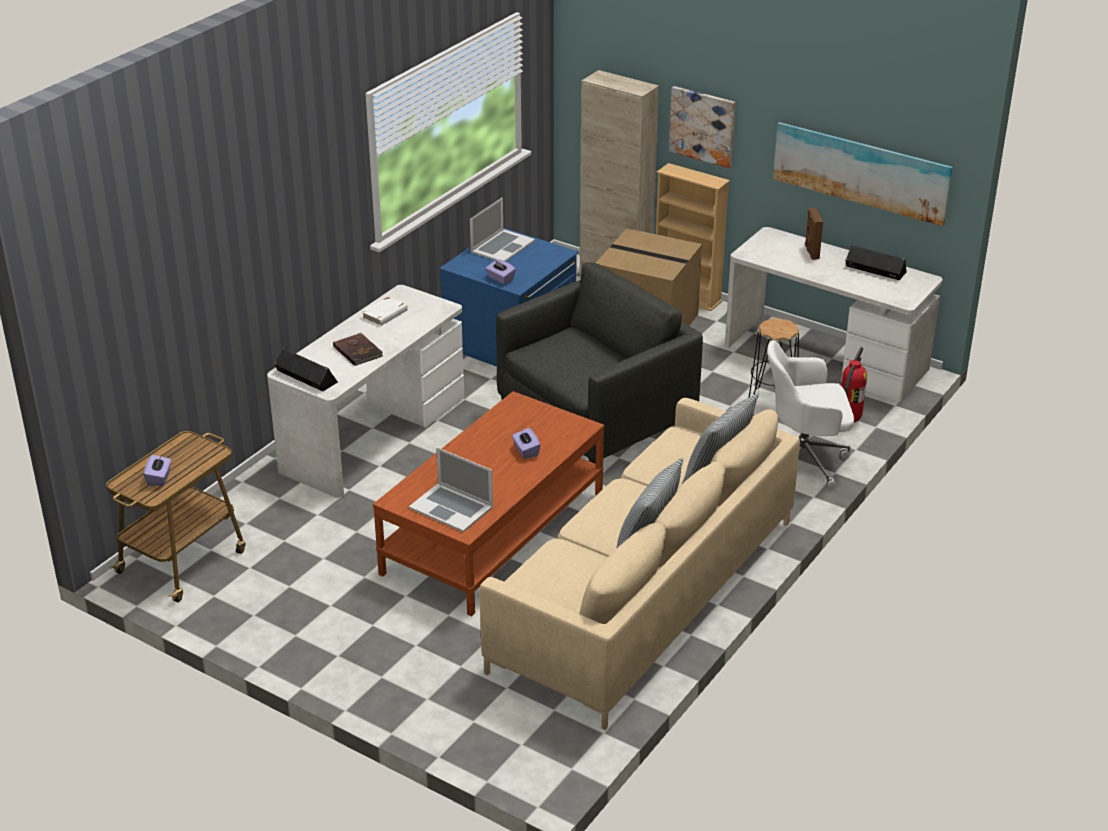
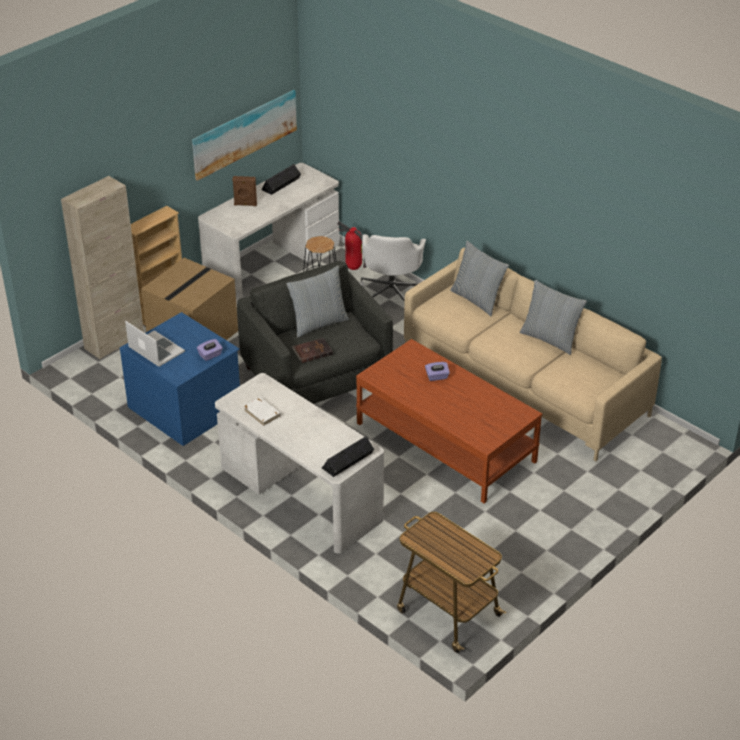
camera: 80 degrees left, 5 degrees up
(159, 478) = (464, 553): purple tissue box -> none
(358, 351) = (315, 431): brown book -> brown book (312, 351)
(451, 507) = (499, 417): laptop -> none
(609, 352) = (318, 323): none -> pillow
(702, 126) = (140, 182): picture -> none

